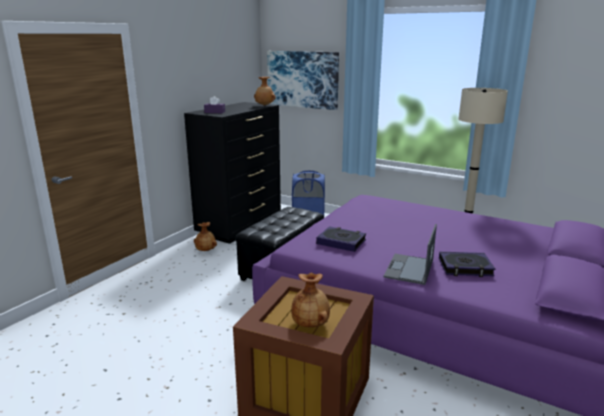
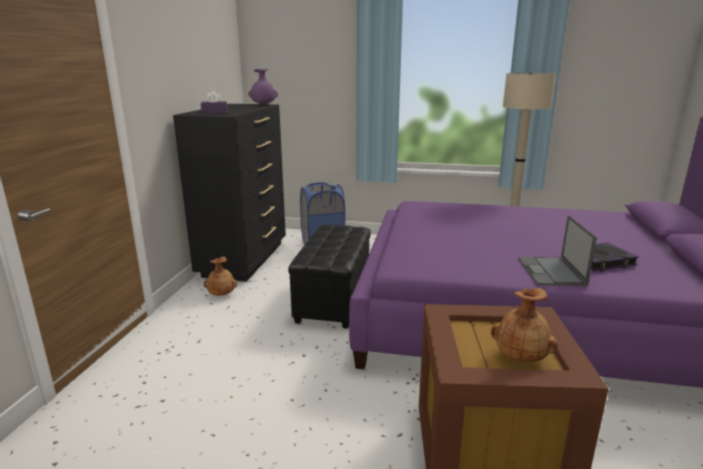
camera: 20 degrees left, 0 degrees up
(264, 105) = (263, 105): brown vase -> purple vase
(302, 79) = (298, 74): picture -> none
(341, 242) = (446, 253): book -> none

